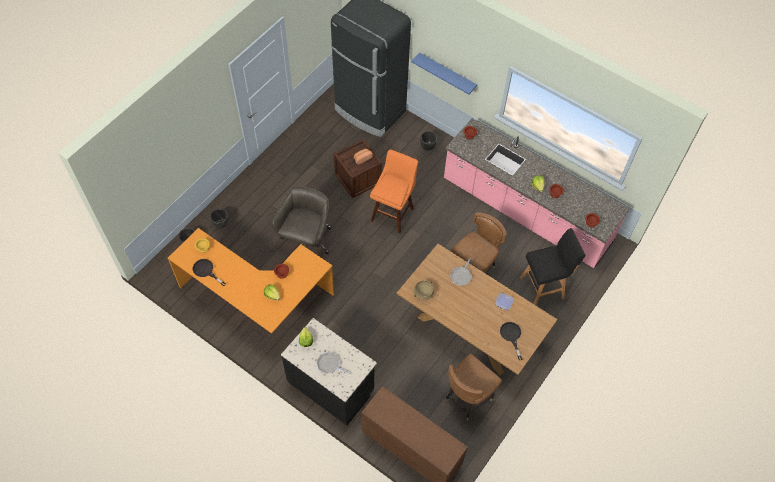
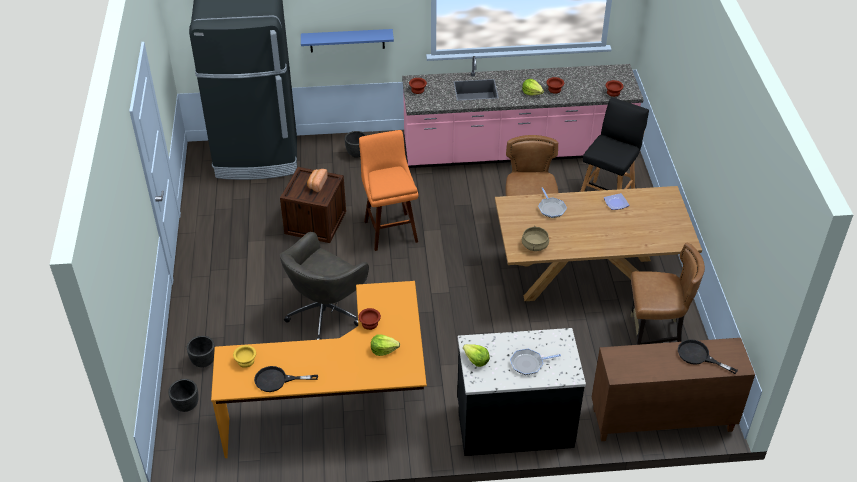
camera: 40 degrees left, 15 degrees down
(306, 241) = (325, 312): grey office chair -> grey office chair turned 120 degrees counterclockwise
(467, 398) = (654, 335): brown chair -> brown chair turned 90 degrees counterclockwise
(511, 336) = (657, 225): black frying pan -> black frying pan (698, 356)

